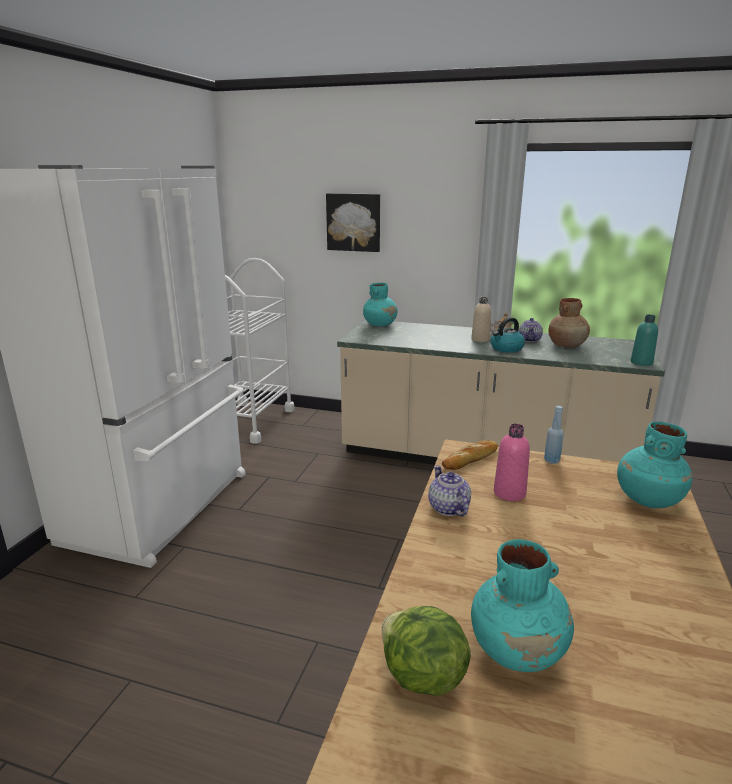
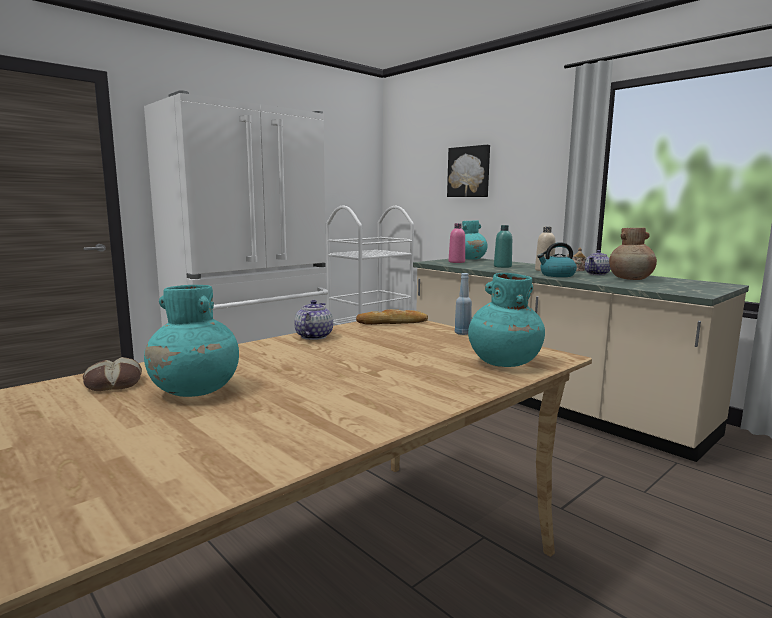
camera: 30 degrees right, 10 degrees down
(421, 677) = (113, 383): lettuce -> bread
(509, 493) = (380, 339): pink bottle -> pink bottle (456, 262)
(641, 362) = (695, 292): turquoise bottle -> turquoise bottle (502, 266)

